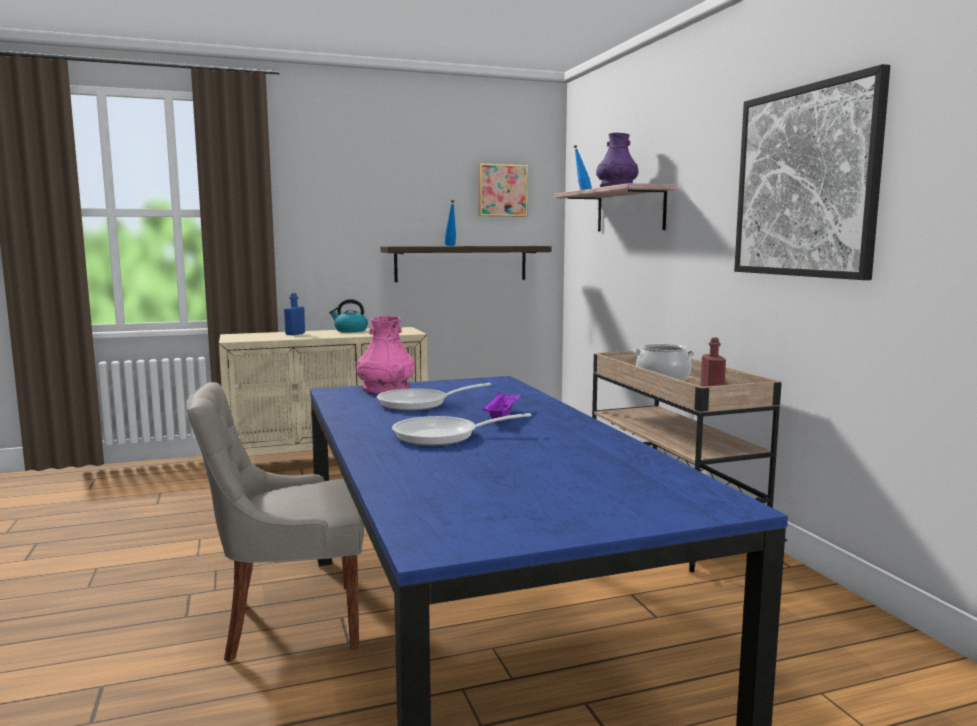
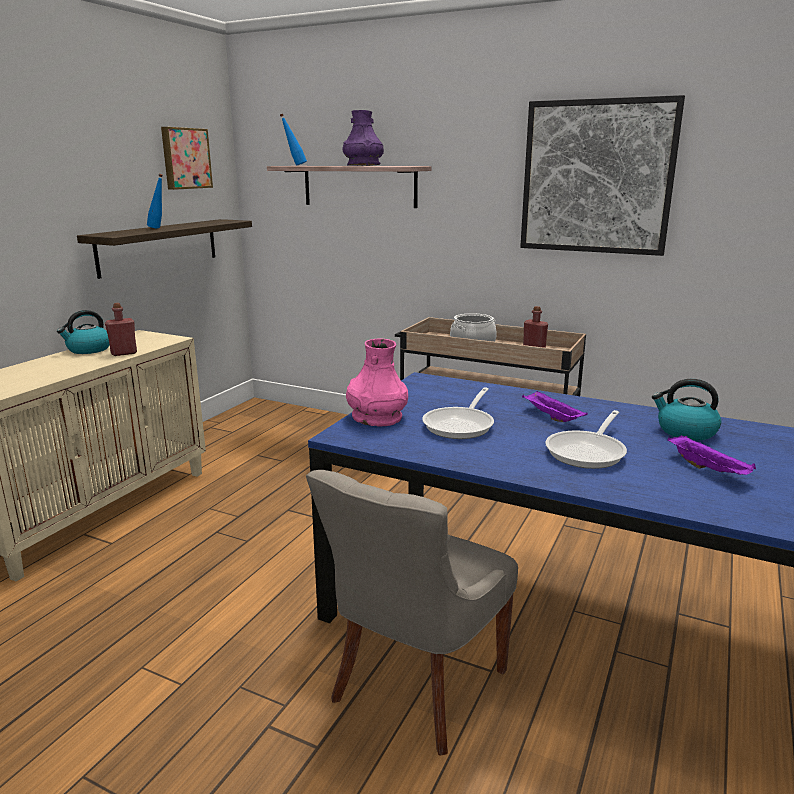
camera: 45 degrees left, 10 degrees up
(295, 334) = (33, 369): blue bottle -> none
(360, 334) = (124, 353): none -> red bottle
(491, 470) = (708, 469): none -> purple tray
(579, 450) = (685, 431): none -> kettle

